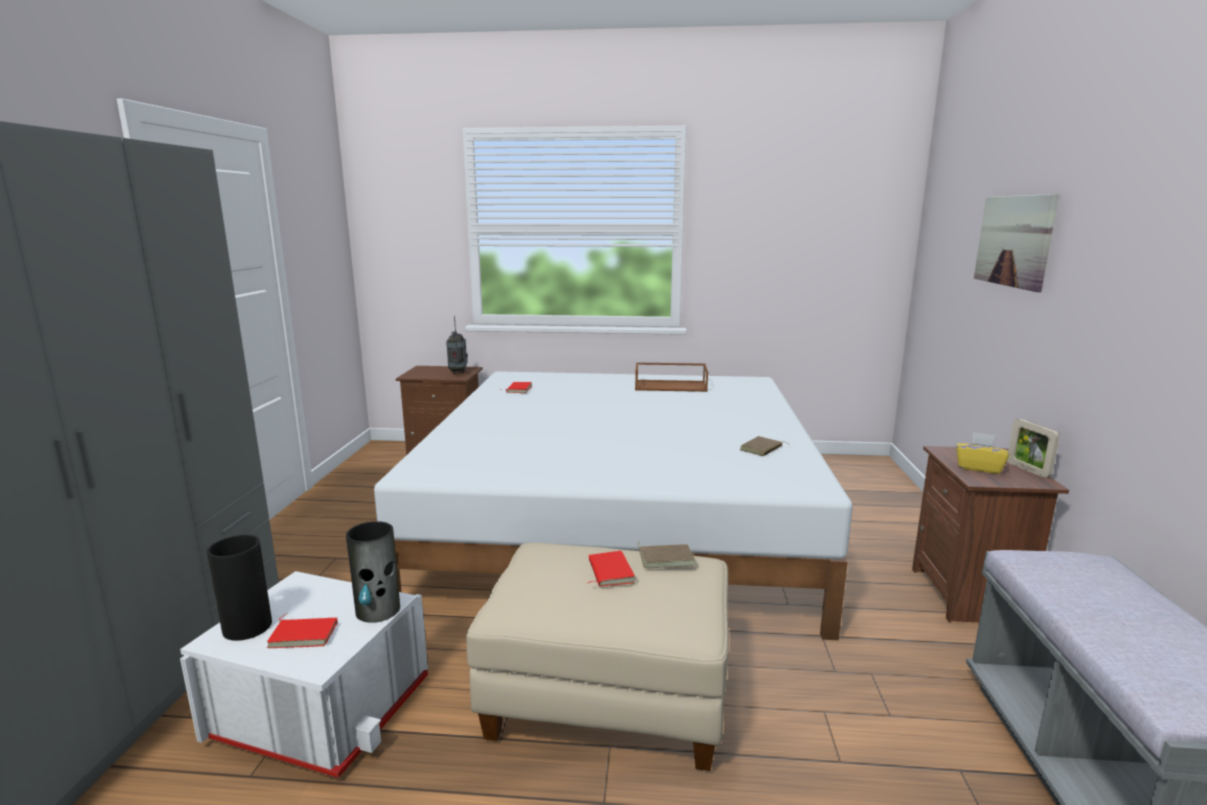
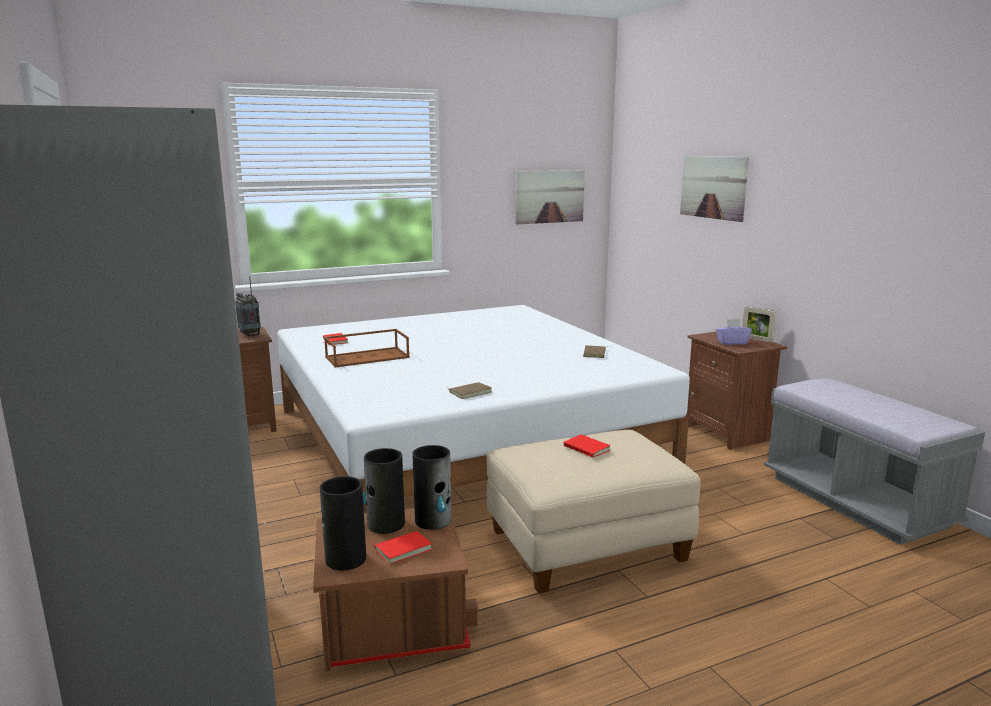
camera: 30 degrees left, 0 degrees up
(322, 708) = (392, 621): white storage box -> brown storage box
(333, 599) = (385, 524): none -> vase
(666, 558) = (606, 434): brown book -> brown book (470, 392)
(671, 386) = (461, 321): brown tray -> brown tray (368, 357)
(825, 251) = (549, 196): none -> picture
(978, 467) = (732, 342): yellow tissue box -> purple tissue box

